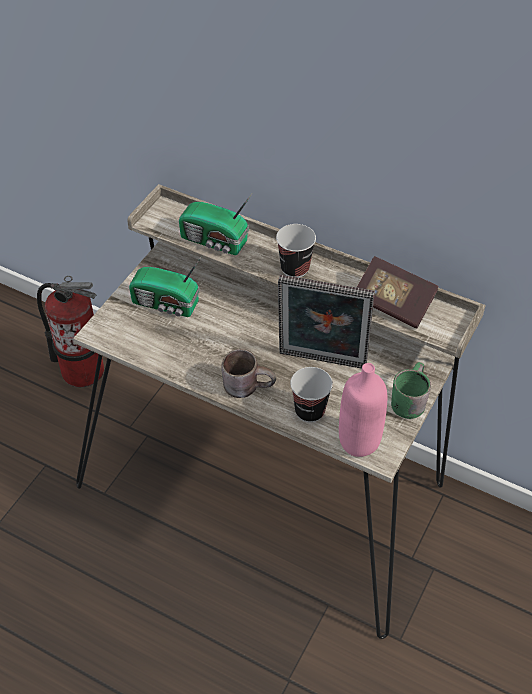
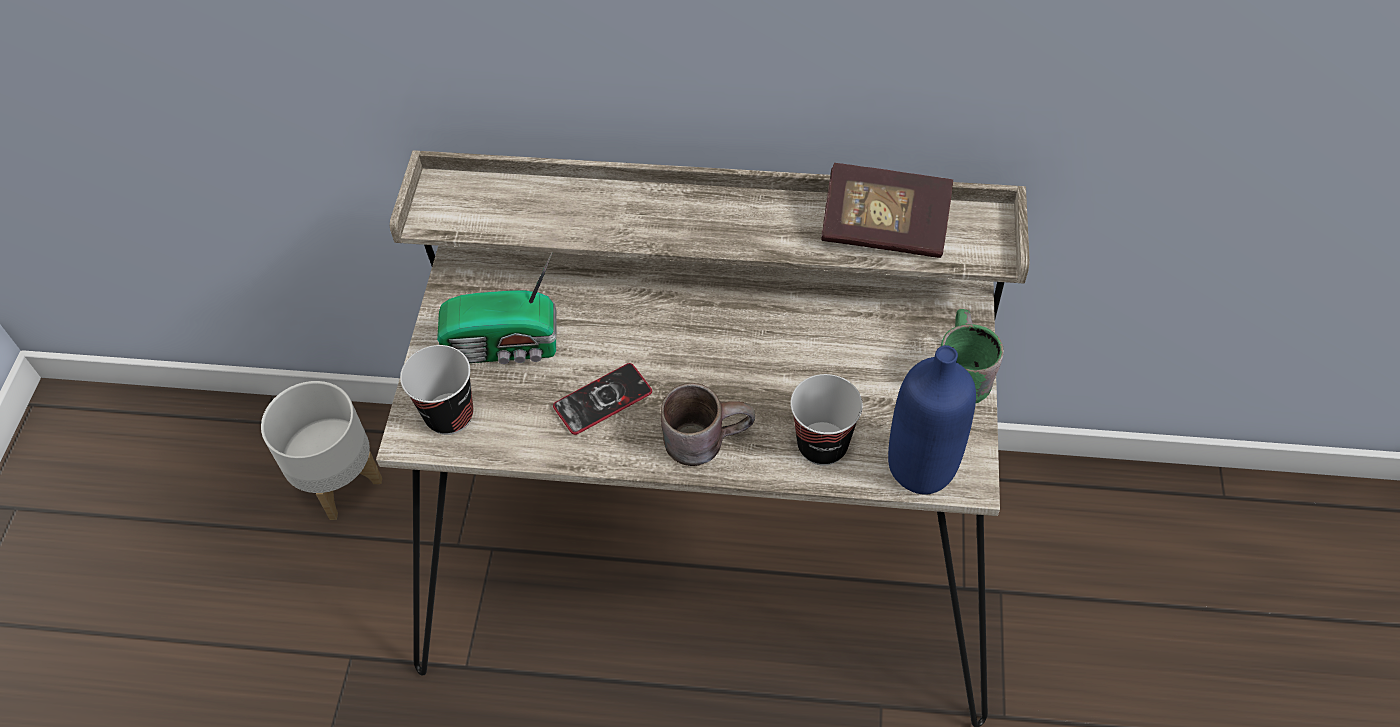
camera: 20 degrees left, 5 degrees up
(82, 370) = (340, 481): fire extinguisher -> white planter
(203, 348) = (603, 400): none -> phone
(215, 241) = (553, 218): radio -> none
(295, 268) = (704, 222): cup -> cup (449, 415)
(321, 363) = (799, 359): picture frame -> none
(359, 441) = (921, 467): pink bottle -> blue bottle

